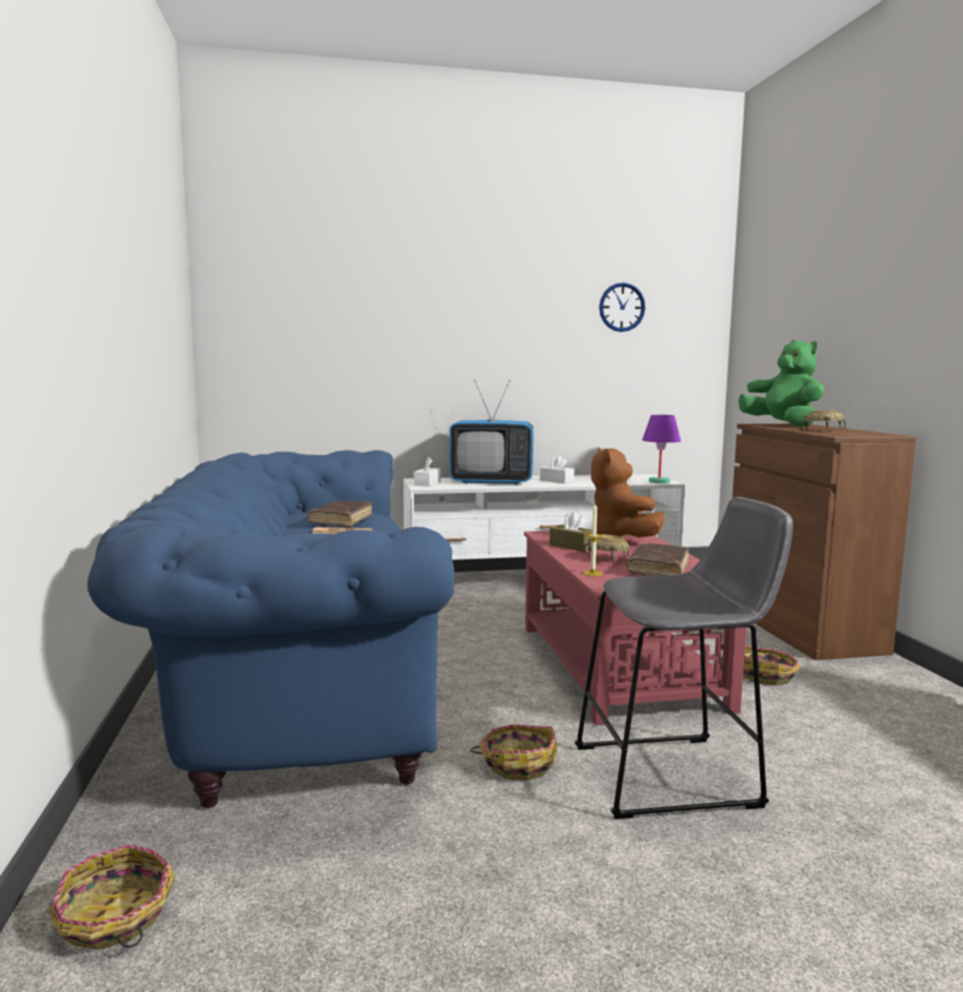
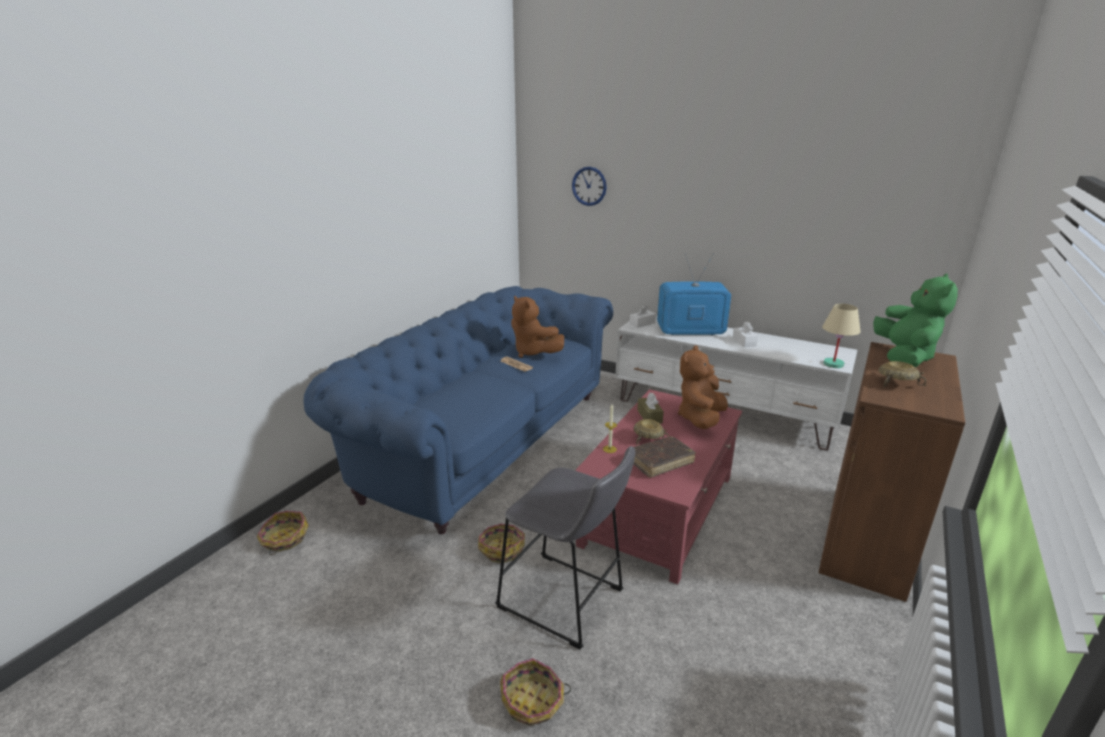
camera: 40 degrees right, 15 degrees up
(341, 521) = (533, 352): brown book -> brown plush toy
(491, 482) = (690, 332): television -> television turned 135 degrees clockwise
(622, 307) = (849, 192): wall clock -> wall clock (589, 186)
(659, 482) = (834, 364): purple table lamp -> beige table lamp
(766, 675) = (752, 566): basket -> basket (533, 701)

